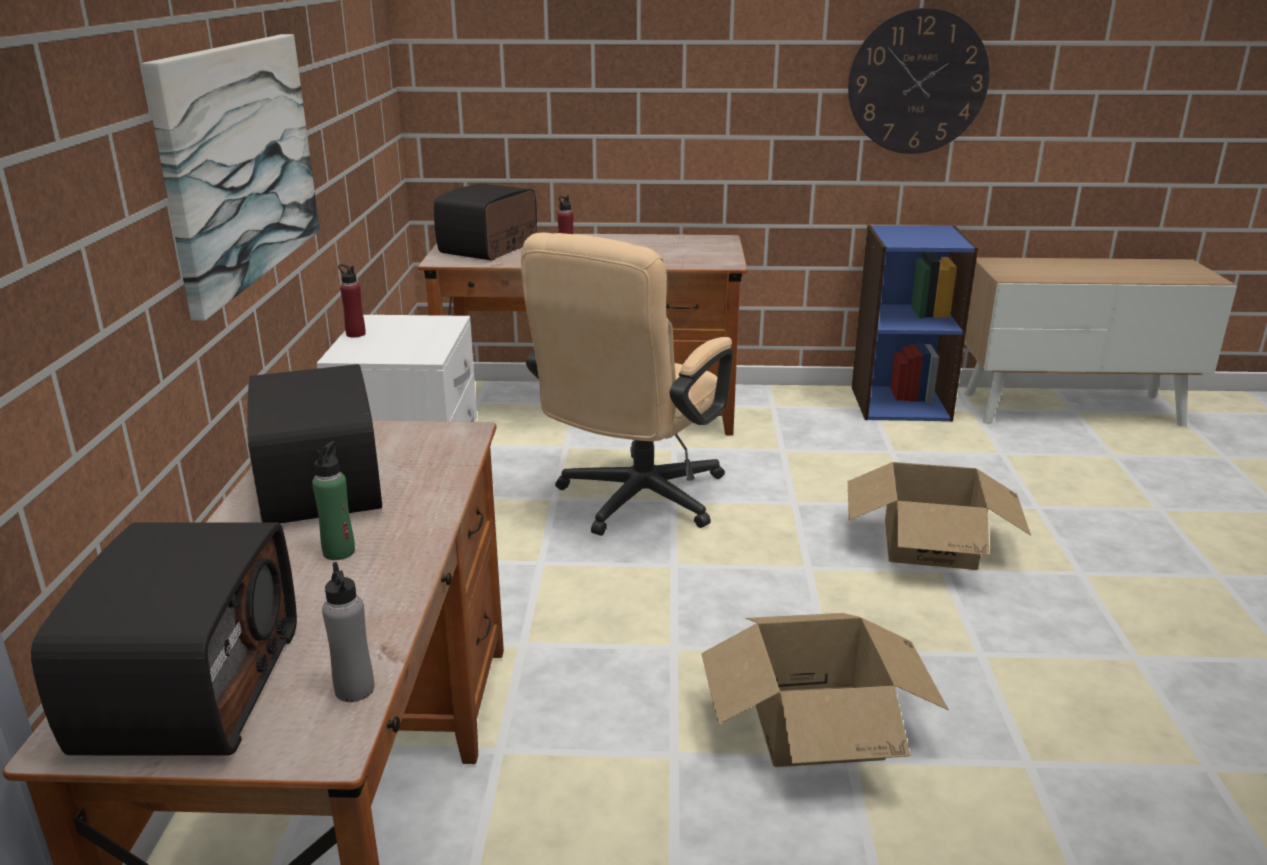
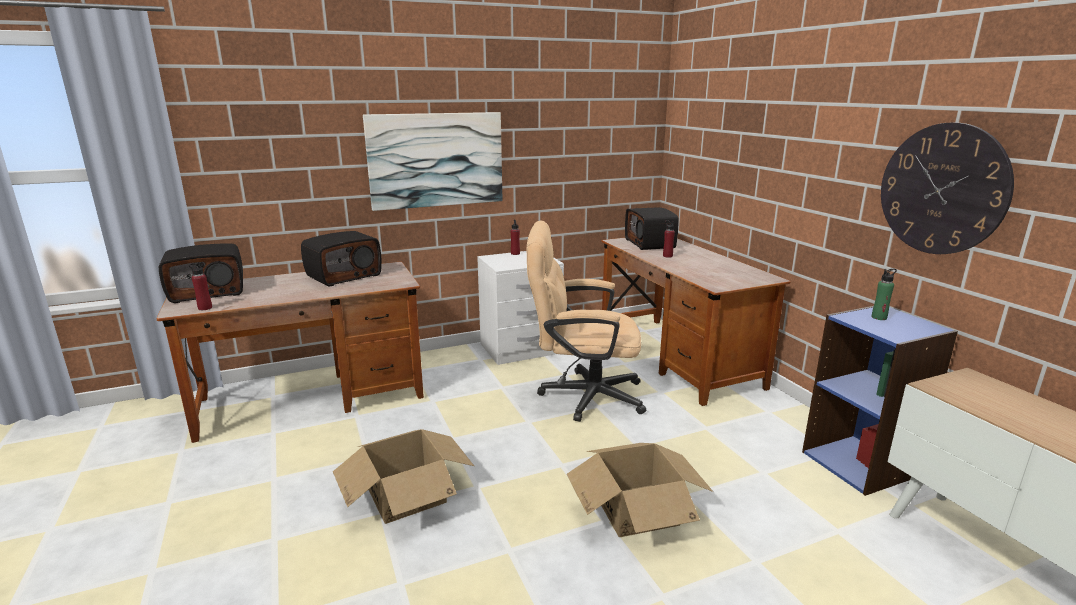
camera: 65 degrees right, 5 degrees down
(339, 552) = (294, 288): green bottle -> green bottle (879, 317)
(354, 689) = (205, 308): grey bottle -> red bottle
(489, 248) = (650, 243): radio -> radio turned 105 degrees counterclockwise

